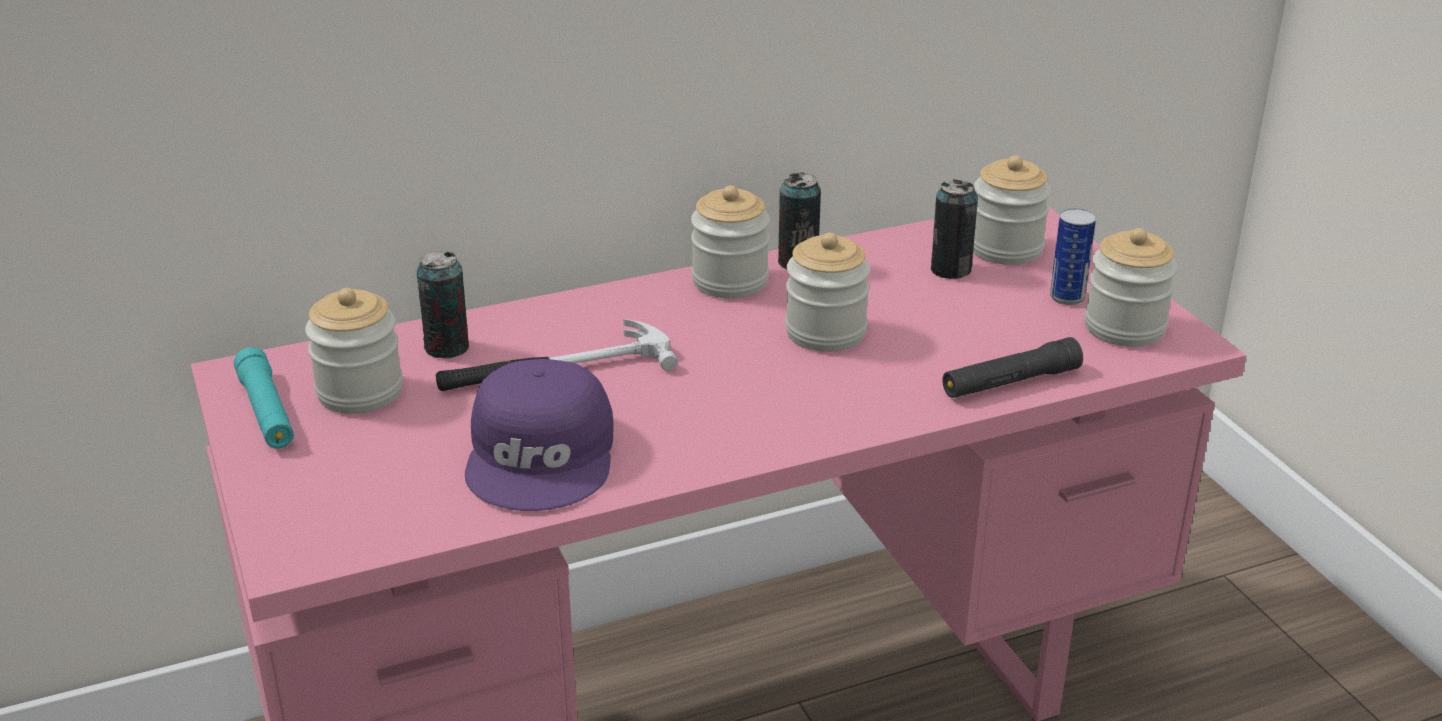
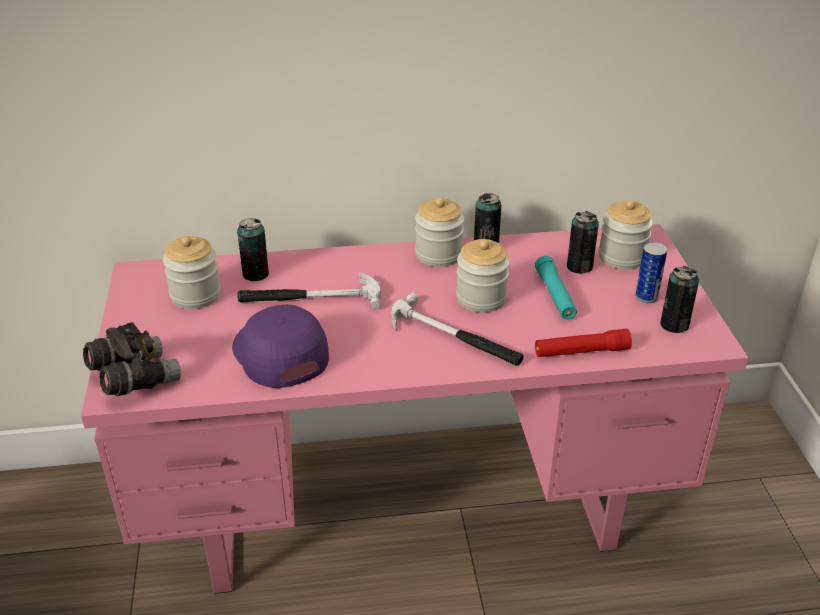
camera: 15 degrees right, 5 degrees up
(267, 412) = (140, 299): turquoise flashlight -> turquoise flashlight (555, 295)
(316, 529) = (134, 379): none -> grey binoculars
(543, 455) = (278, 353): purple cap -> purple cap turned 135 degrees clockwise
(812, 391) = (454, 337): none -> hammer
(1010, 382) = (581, 352): black flashlight -> red flashlight
(1124, 327) = (674, 325): jar -> can

